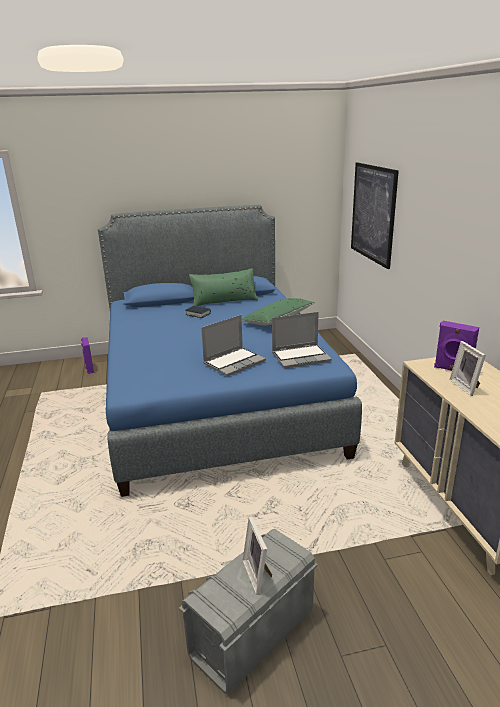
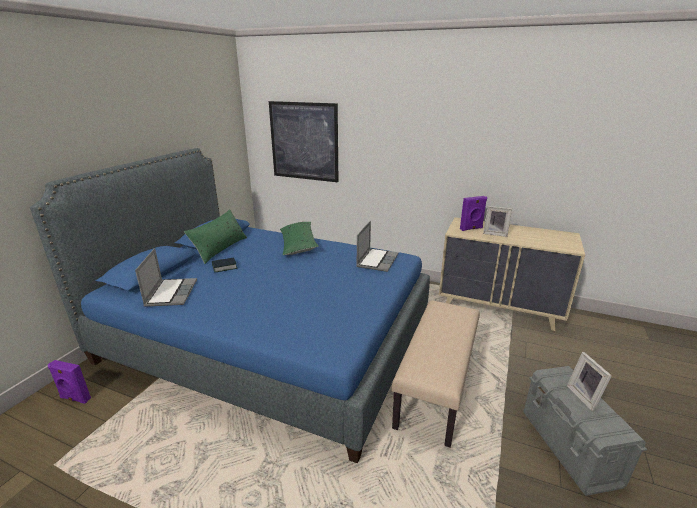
camera: 55 degrees left, 0 degrees up
(234, 362) = (350, 285): laptop -> laptop (171, 293)
(252, 505) = (435, 386): none -> beige bench
(259, 574) = (585, 397): picture frame -> picture frame turned 60 degrees clockwise

